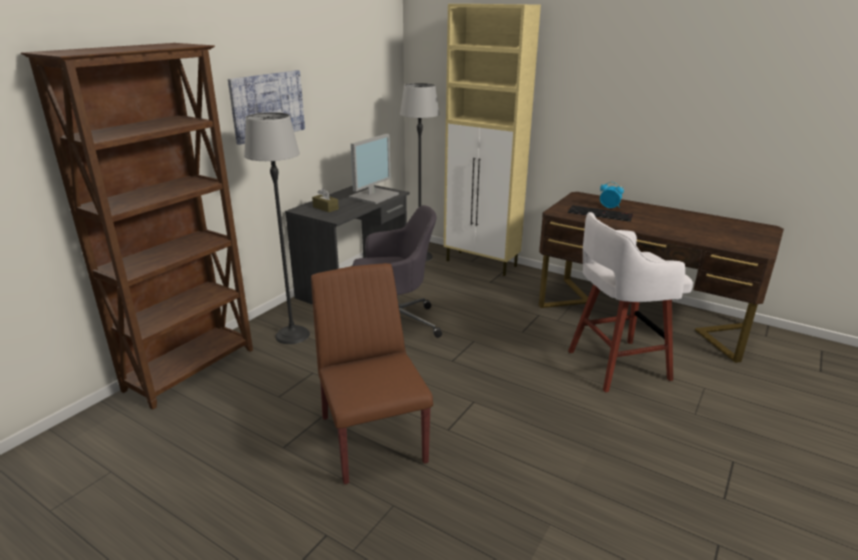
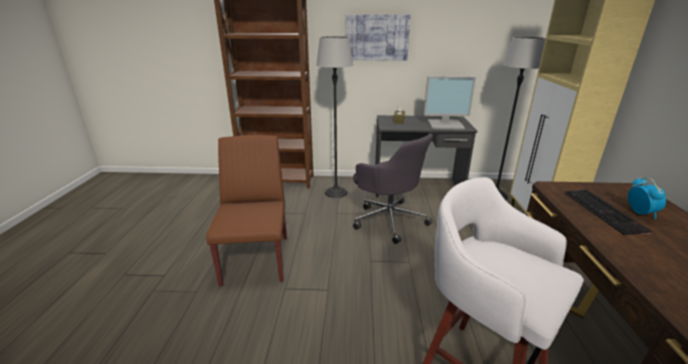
camera: 60 degrees right, 0 degrees up
(372, 438) = (256, 259): brown chair -> brown chair turned 45 degrees counterclockwise

